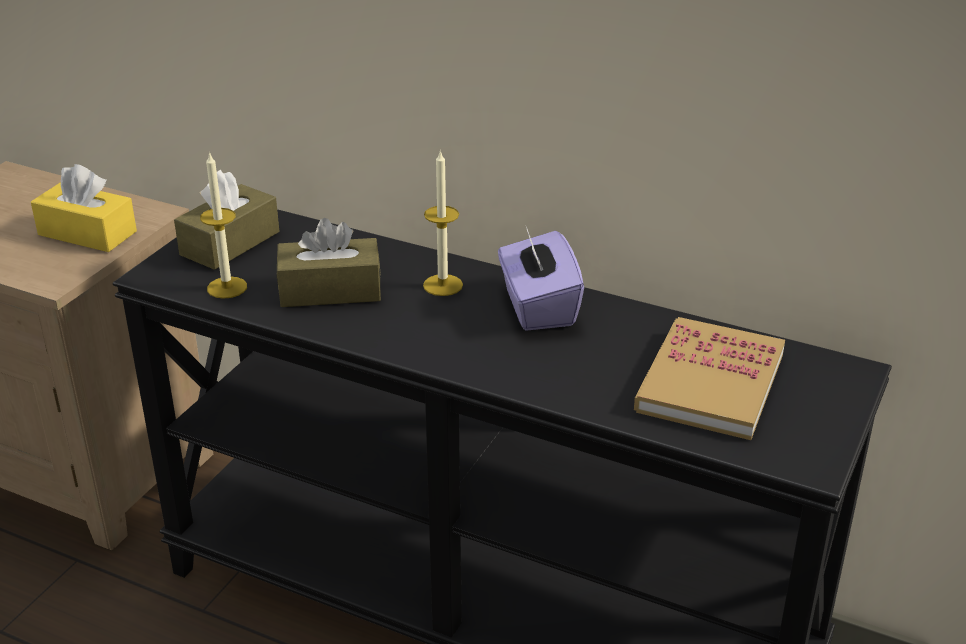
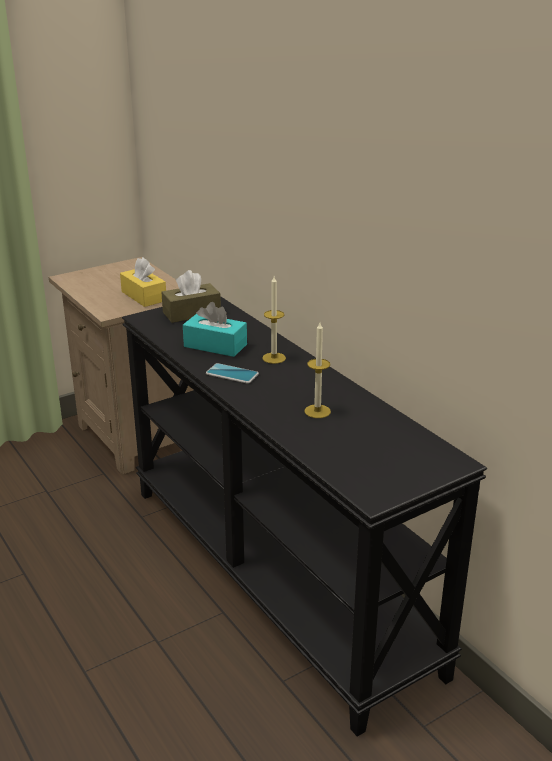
camera: 30 degrees right, 5 degrees down
(227, 287) = (168, 332): candle -> candle (317, 411)
(330, 290) = (215, 345): brown tissue box -> turquoise tissue box
(408, 332) = (232, 374): none -> phone
(537, 307) = (311, 381): purple tissue box -> none
(710, 383) = (363, 442): book -> none

